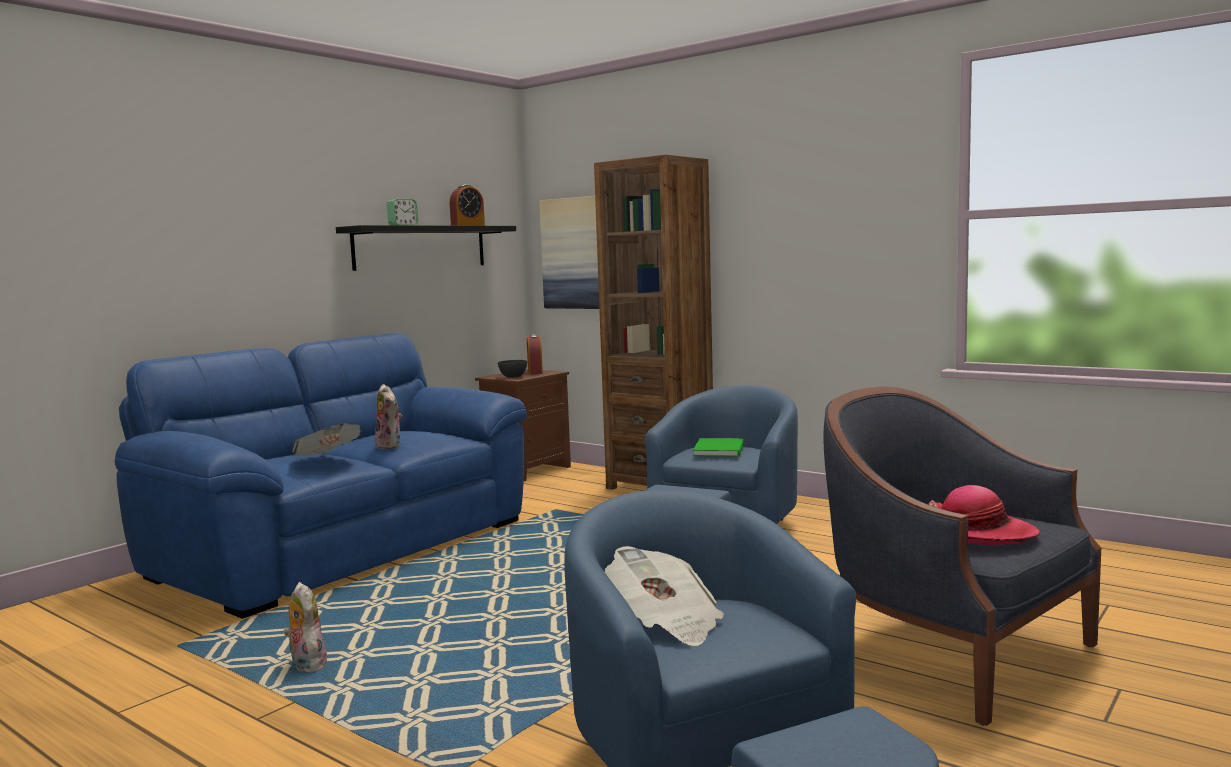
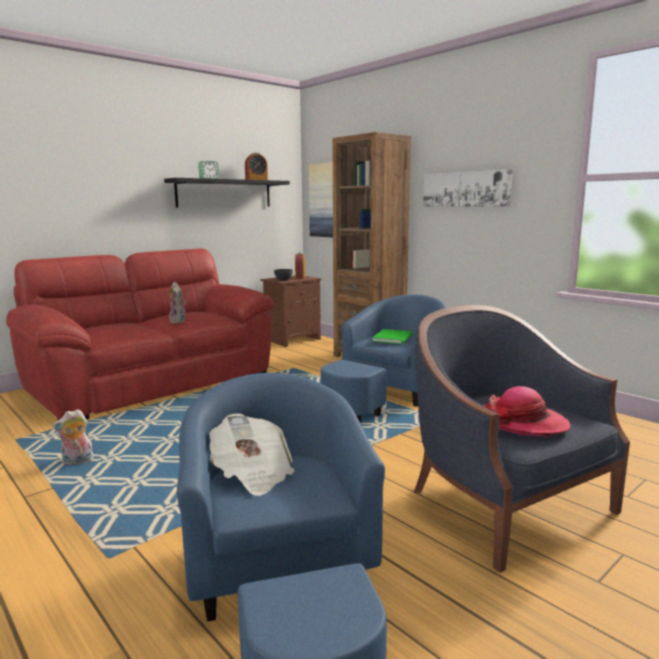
camera: 10 degrees right, 5 degrees up
(306, 665) = (77, 462): plush toy -> plush toy turned 90 degrees counterclockwise
(327, 459) = (131, 328): newspaper -> none
(342, 547) = (151, 382): blue sofa -> red sofa
(797, 233) = (466, 189): none -> picture

